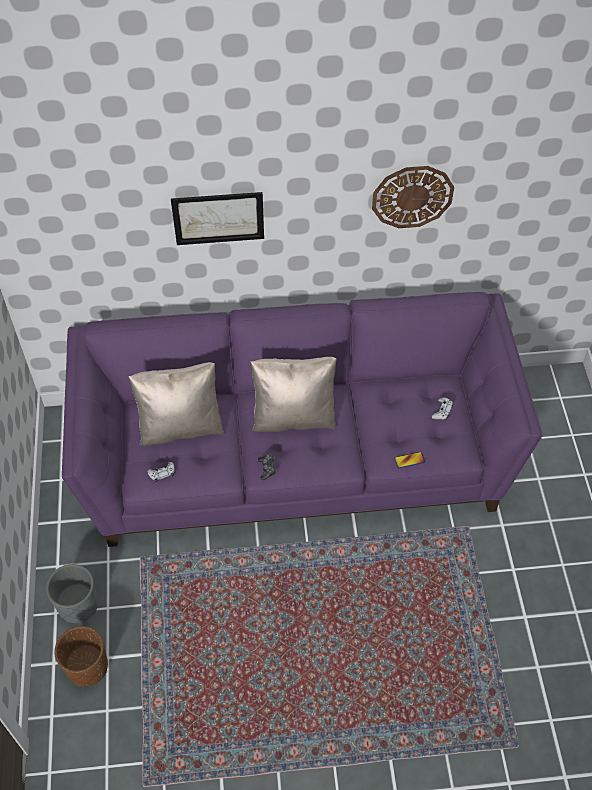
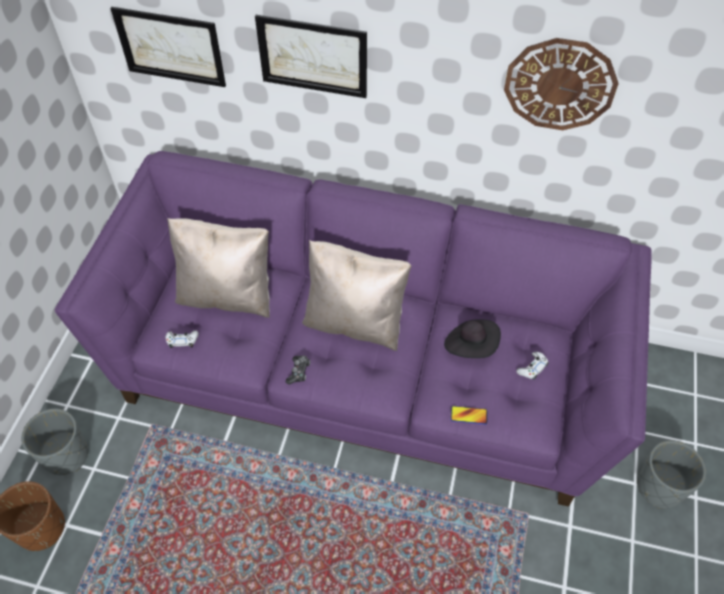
camera: 20 degrees right, 0 degrees up
(94, 237) = (170, 47): none -> picture
(390, 408) = (471, 346): none -> black hat
(556, 475) = (659, 487): none -> grey planter

